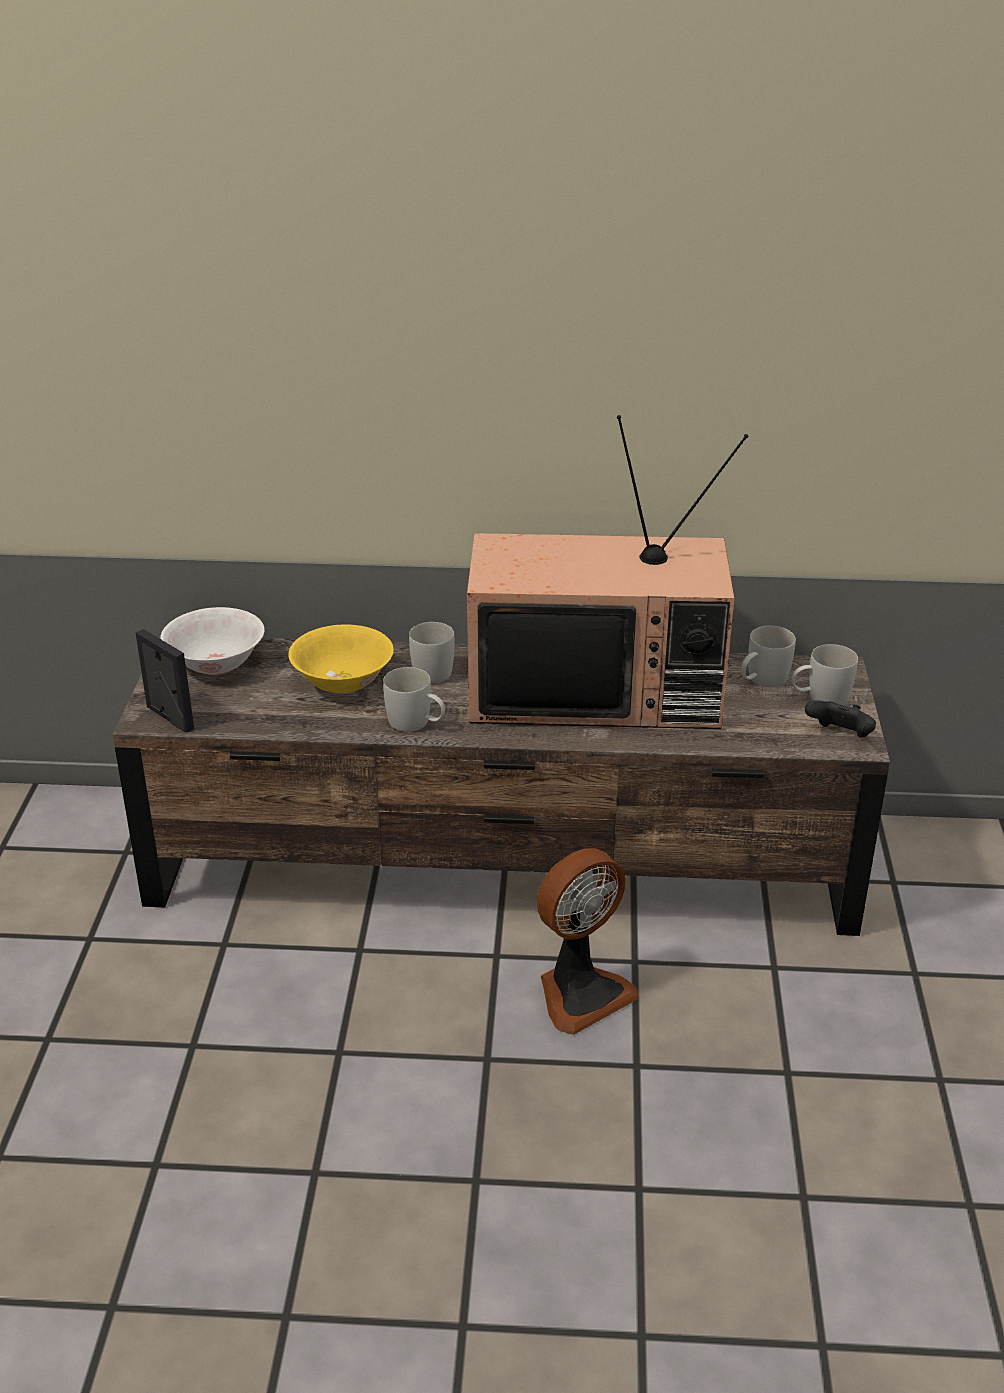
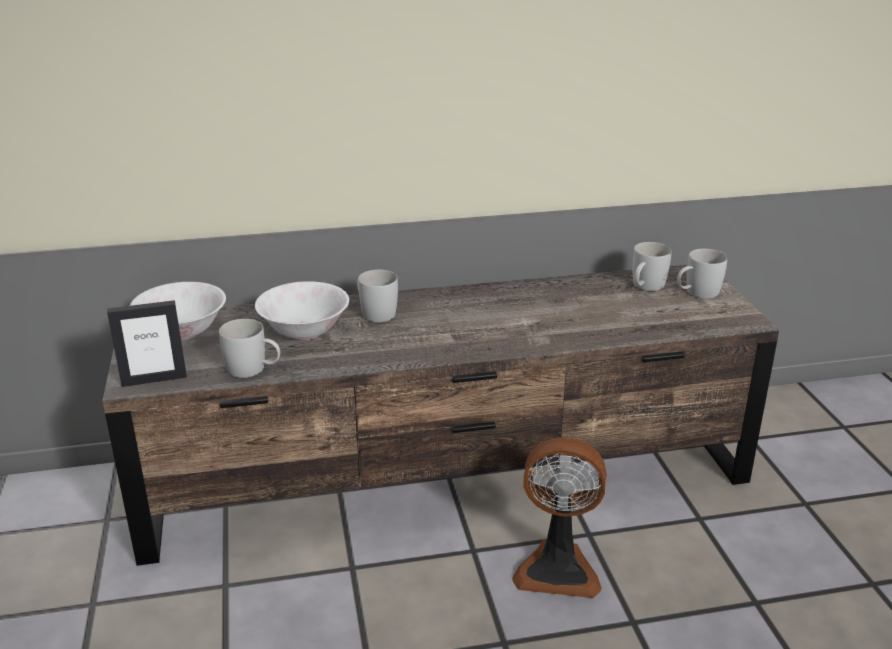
camera: 15 degrees left, 5 degrees down
(169, 718) = (154, 379): picture frame -> picture frame turned 135 degrees clockwise
(343, 683) = (304, 331): yellow bowl -> white bowl
(416, 724) = (384, 354): white mug -> white mug (253, 370)
(580, 993) = (558, 568): fan -> fan turned 60 degrees clockwise
(598, 690) = (522, 309): television -> none
(839, 736) = (730, 317): black game controller -> none

